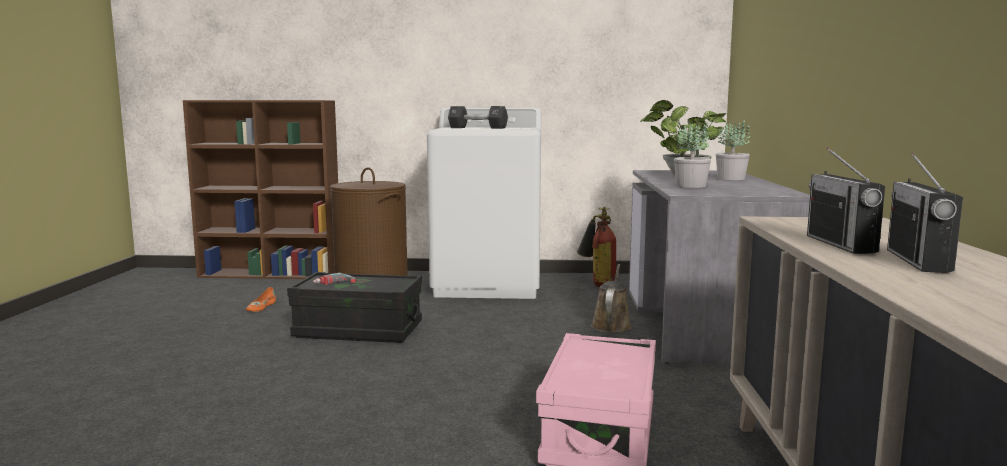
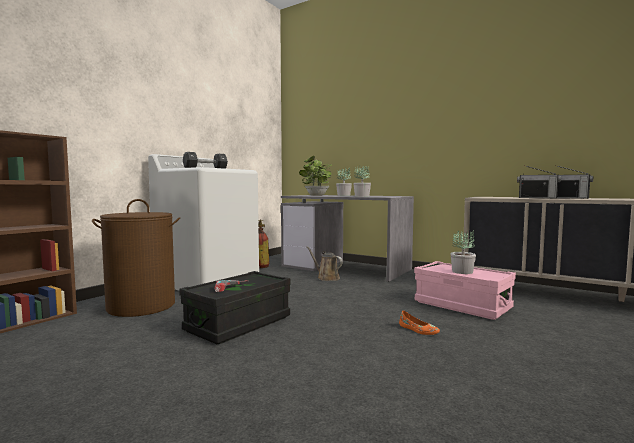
camera: 60 degrees left, 5 degrees down
(260, 307) = (95, 348): orange shoe -> orange shoe (418, 330)
(599, 365) = (462, 271): none -> potted plant

